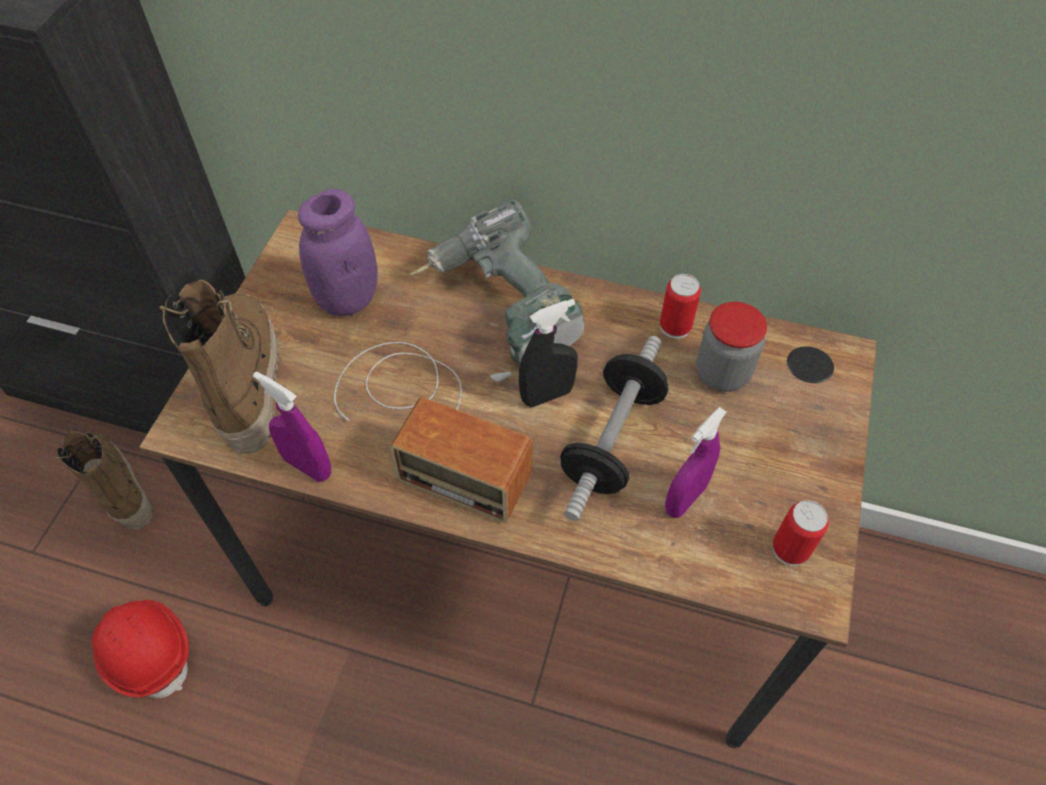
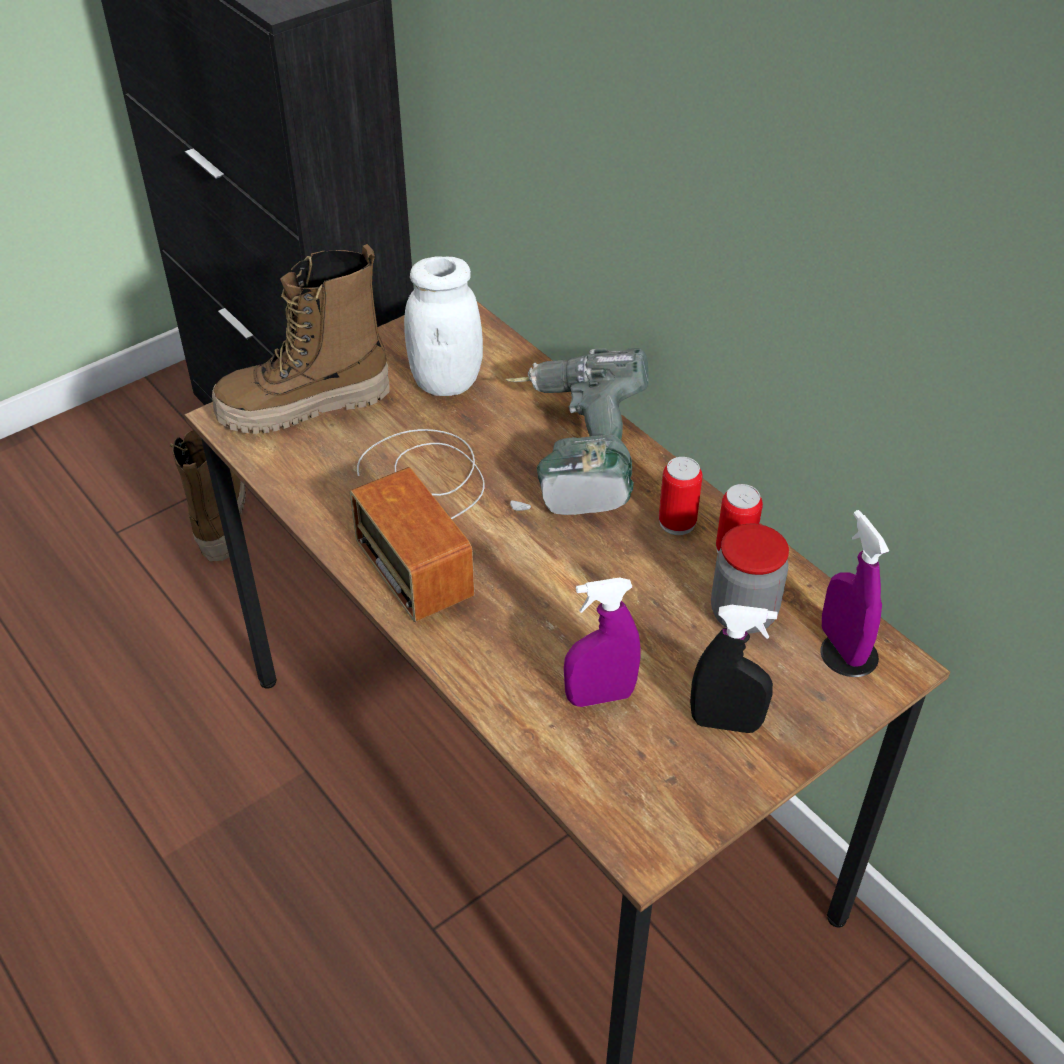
camera: 35 degrees right, 10 degrees down
(147, 651) = (140, 666): red hard hat -> none
(246, 382) = (305, 407): boot -> boot turned 135 degrees counterclockwise
(307, 466) = (295, 494): purple spray bottle -> purple spray bottle (842, 645)
(348, 299) = (446, 382): purple jar -> white jar
(547, 395) = (551, 544): black spray bottle -> black spray bottle (725, 723)
(612, 440) = (576, 612): dumbbell -> none
(790, 549) = (662, 795): can -> can (677, 522)

